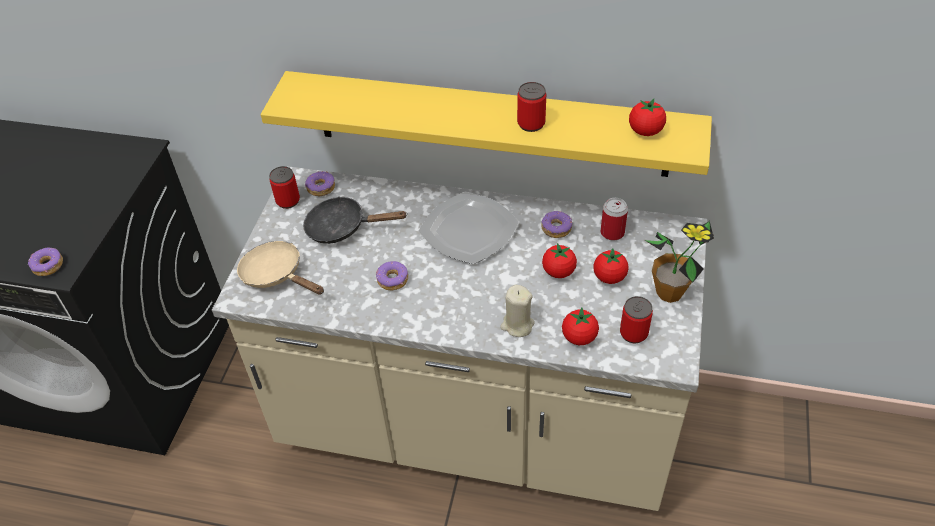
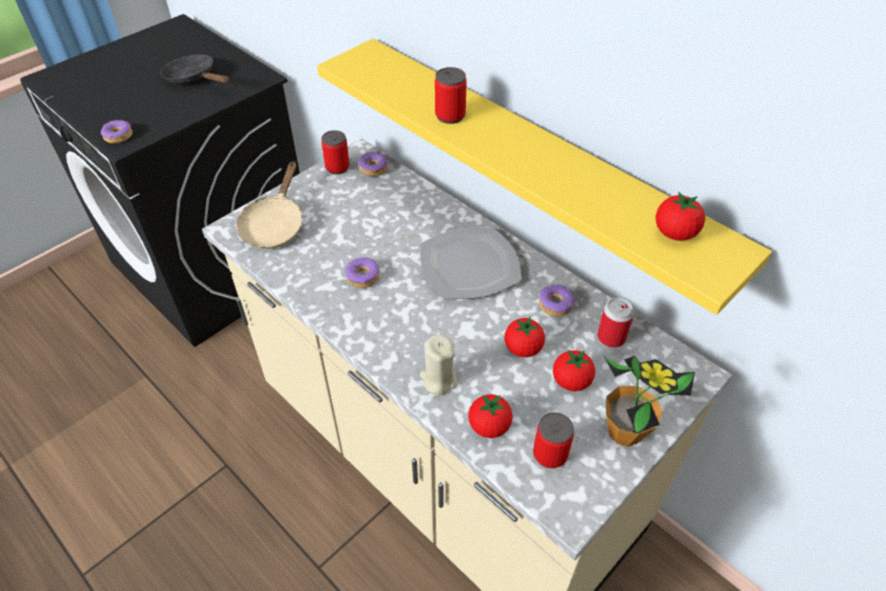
camera: 30 degrees right, 0 degrees up
(277, 275) = (274, 225): beige frying pan -> beige frying pan turned 150 degrees counterclockwise
(342, 227) = (361, 210): black frying pan -> black frying pan (194, 78)
(531, 123) = (553, 173): can -> can (450, 116)

